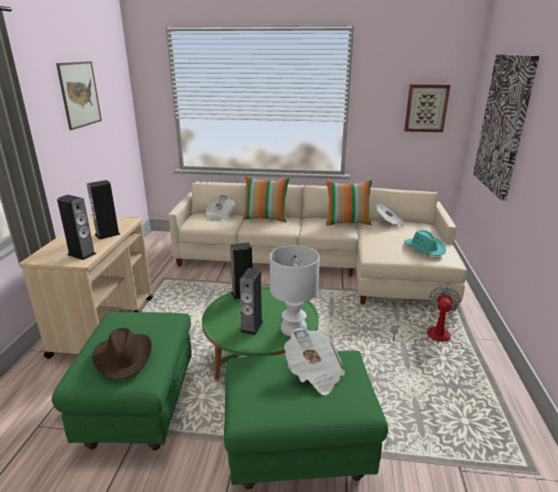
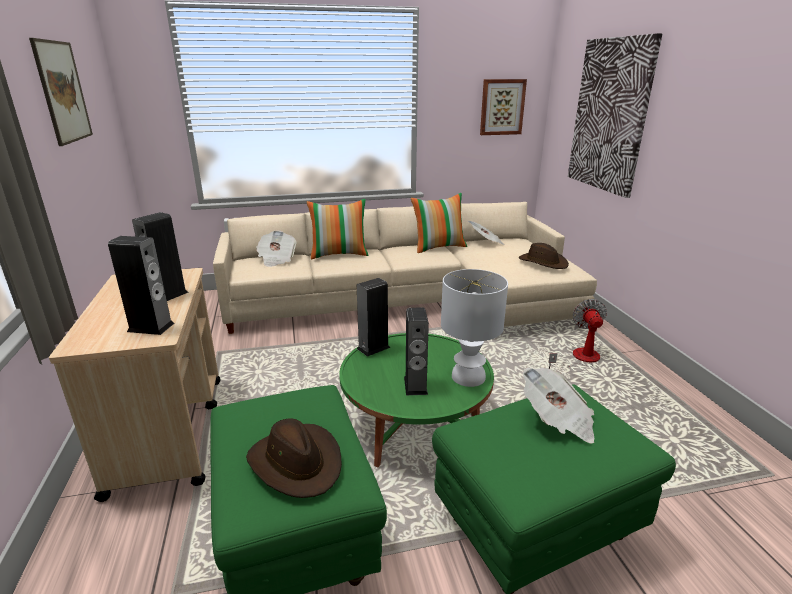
camera: 20 degrees left, 0 degrees up
(424, 247) = (543, 262): turquoise hat -> brown hat

